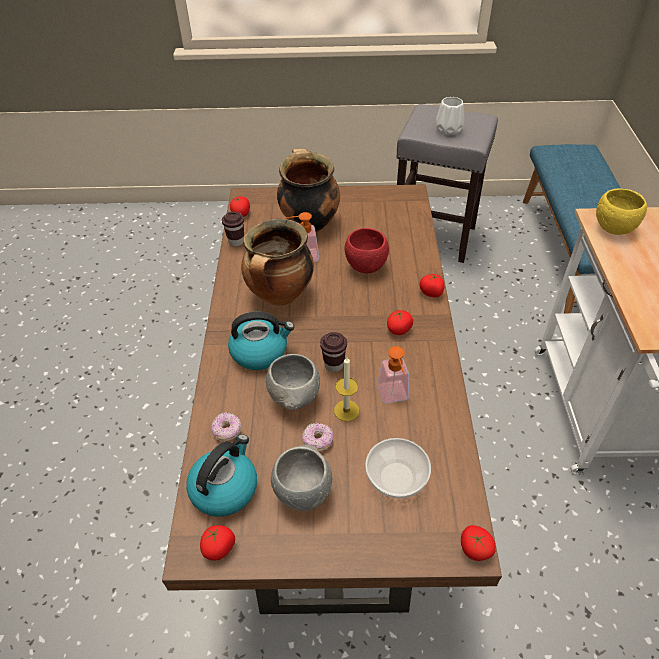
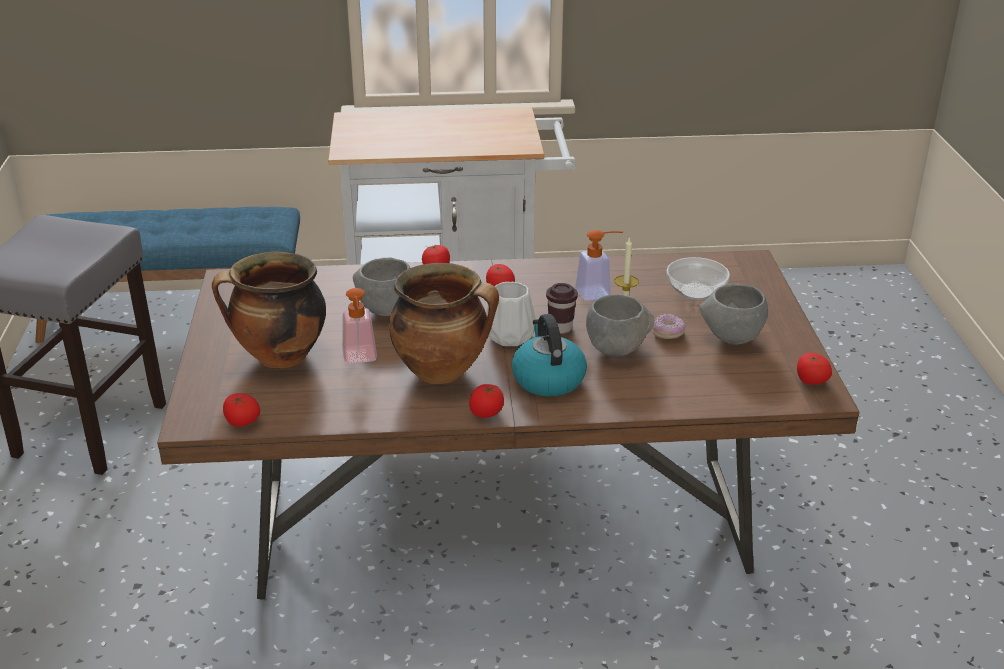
camera: 95 degrees left, 15 degrees down
(225, 488) = (745, 385): kettle -> none
(227, 431) = (673, 391): donut -> none
(236, 242) = (317, 420): brown cup -> none
(366, 266) = (385, 310): red bowl -> grey bowl
(449, 130) = (64, 248): white vase -> white vase (510, 336)
(474, 549) = (751, 259): tomato -> tomato (486, 412)
(613, 228) = (368, 146): yellow bowl -> none

